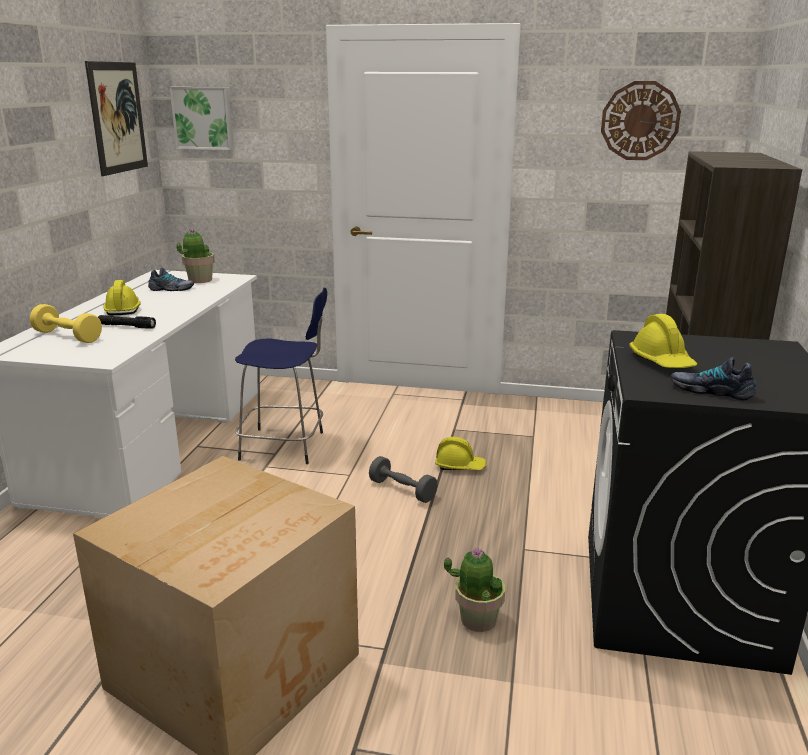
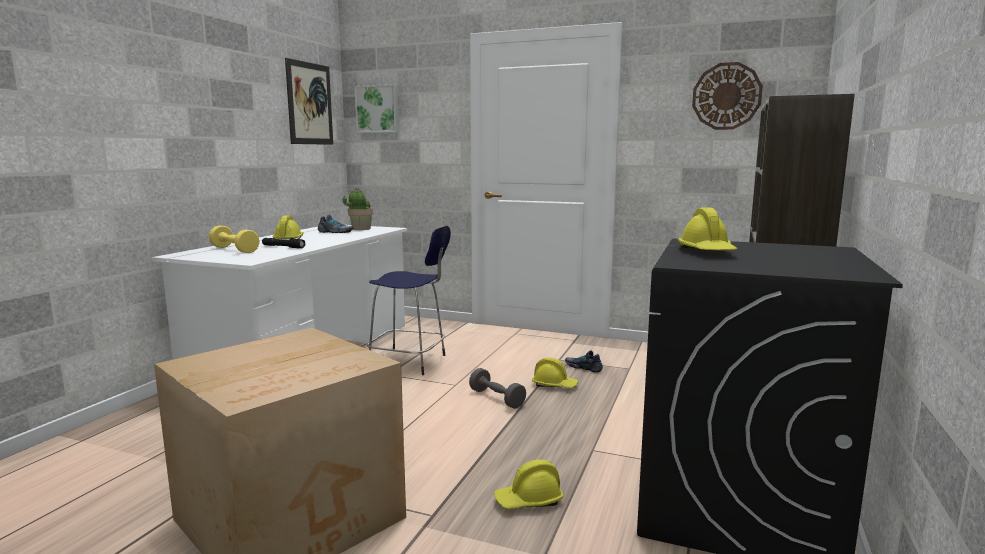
camera: 10 degrees right, 10 degrees down
(478, 619) = (529, 500): potted plant -> yellow hard hat
(711, 391) = (744, 266): shoe -> shoe (583, 367)

